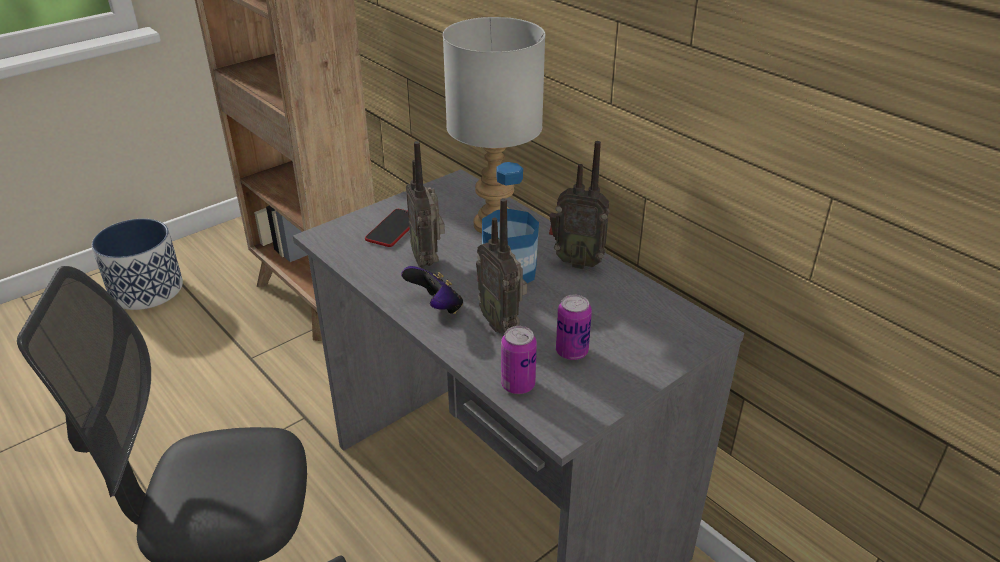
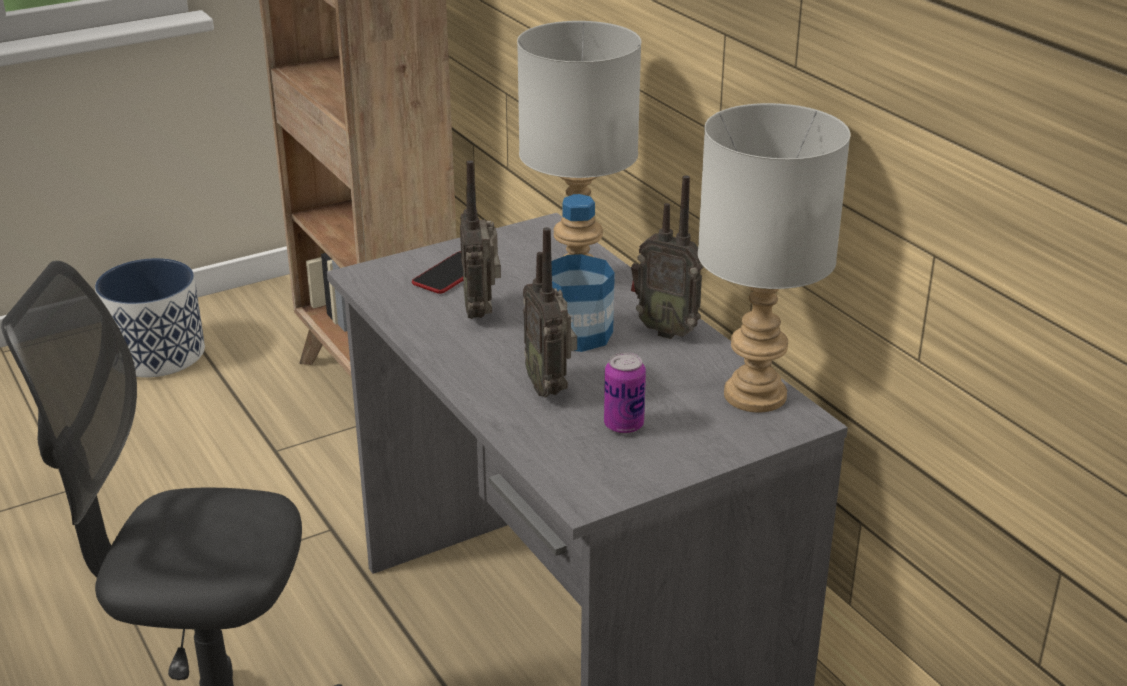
camera: 10 degrees right, 5 degrees down
(436, 307) = (476, 363): game controller -> none
(518, 385) = (547, 452): can -> none
(666, 313) = (756, 397): none -> grey table lamp

